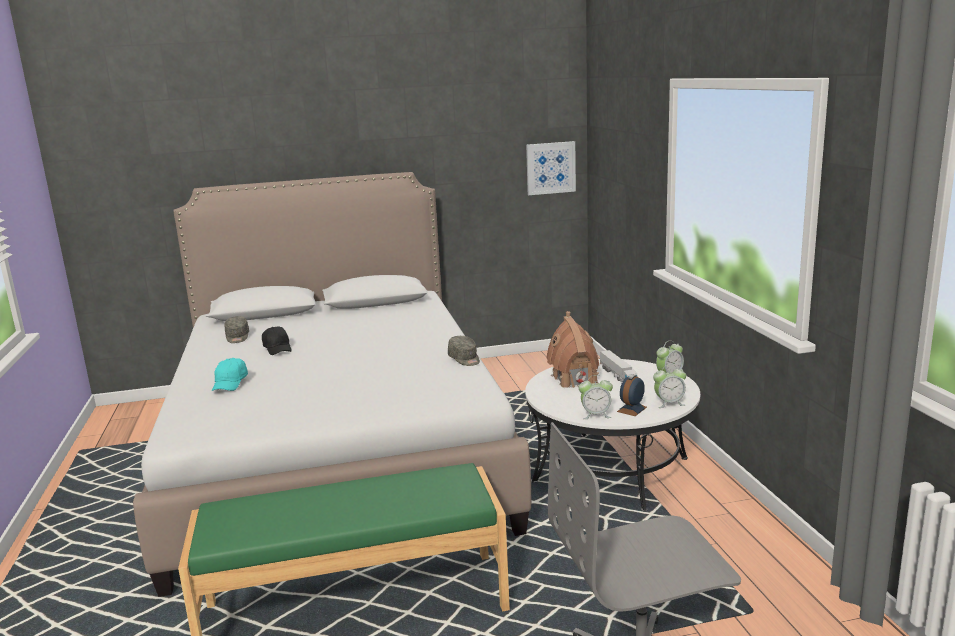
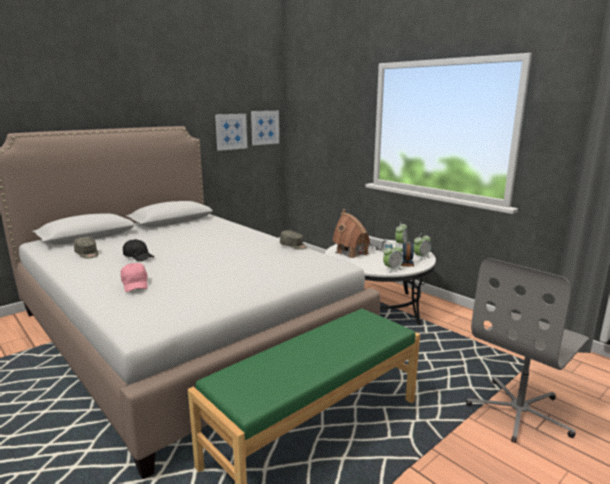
camera: 30 degrees left, 0 degrees up
(230, 383) = (135, 284): turquoise cap -> pink cap
(491, 176) = (231, 131): none -> picture

